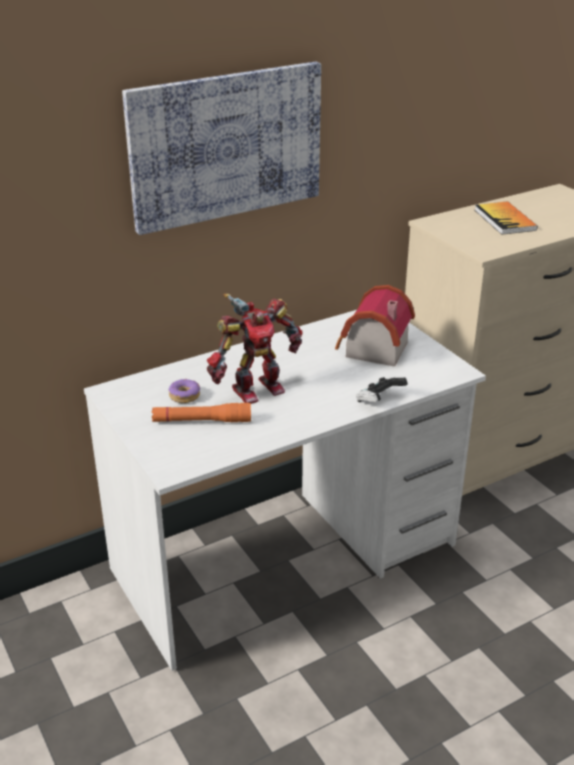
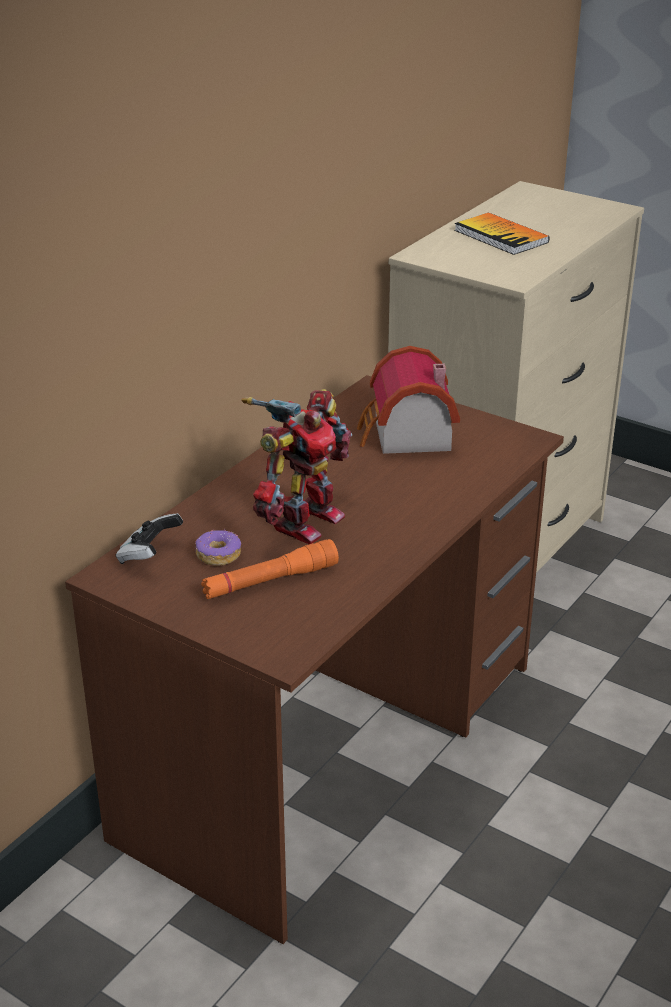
camera: 25 degrees left, 0 degrees up
(226, 145) = (202, 189): picture -> none
(286, 558) = (333, 750): white desk -> brown desk
(379, 401) = (469, 497): game controller -> game controller (149, 555)

